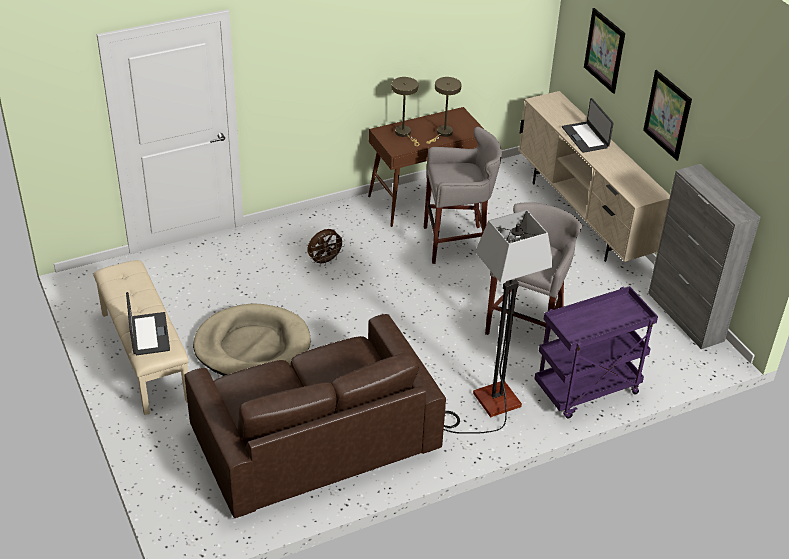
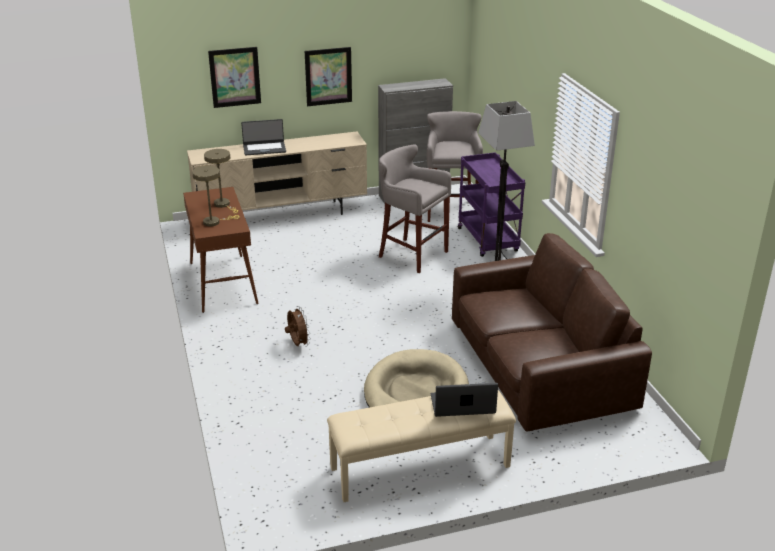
camera: 80 degrees left, 10 degrees down
(457, 243) = (295, 273): grey stool -> grey stool (451, 210)

